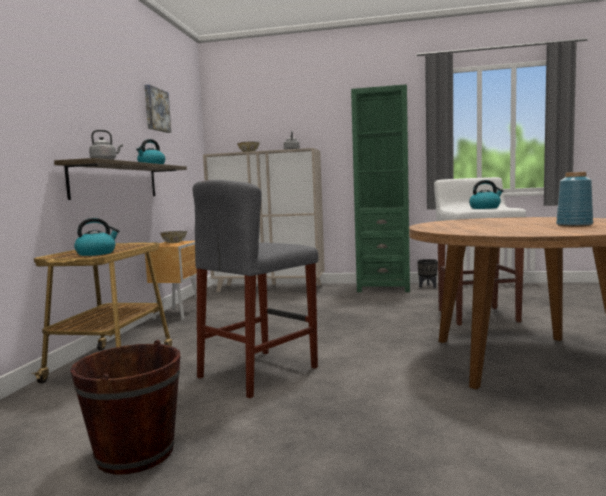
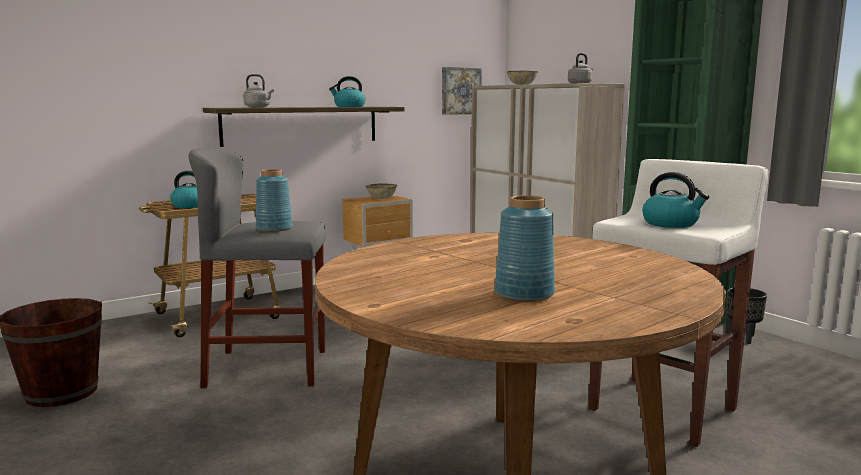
camera: 45 degrees right, 5 degrees up
(156, 110) = (391, 35): picture -> picture (460, 91)
(275, 244) = (275, 229): none -> blue vase

